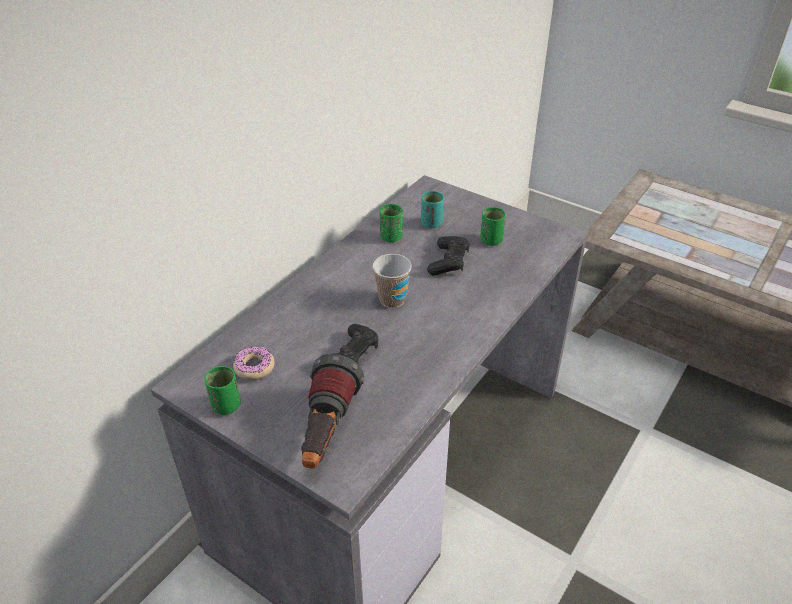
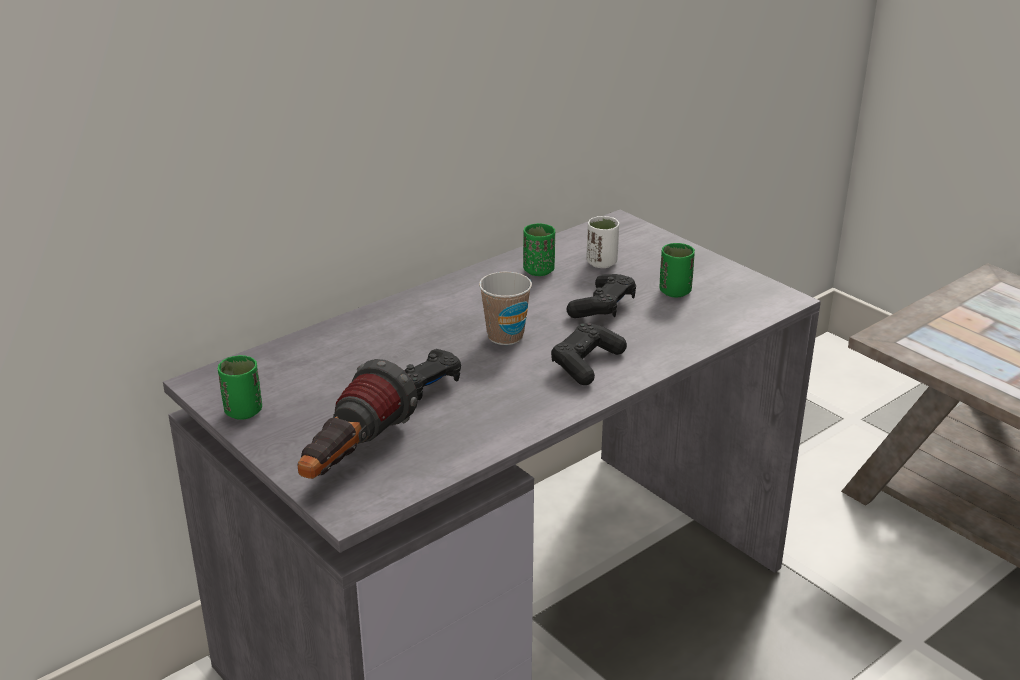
camera: 15 degrees right, 10 degrees down
(254, 367) = (295, 379): donut -> none
(431, 223) = (601, 263): turquoise cup -> white cup
(458, 313) = (586, 363): none -> black game controller

